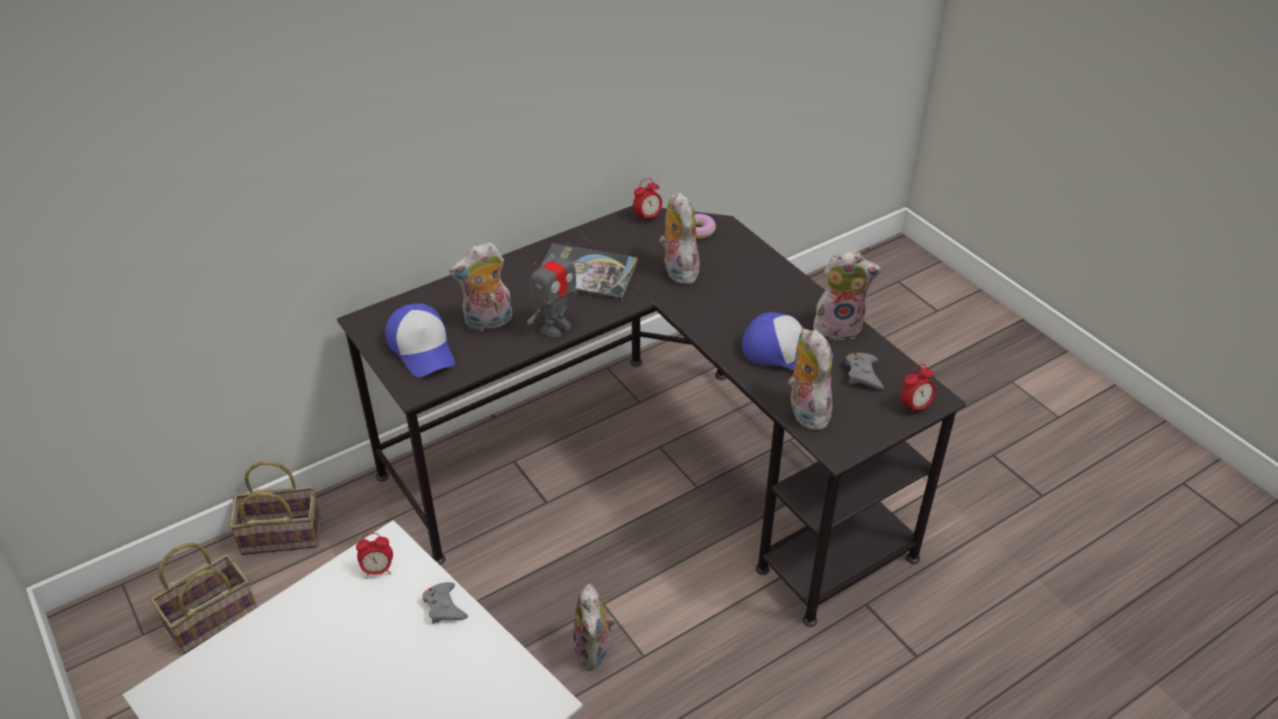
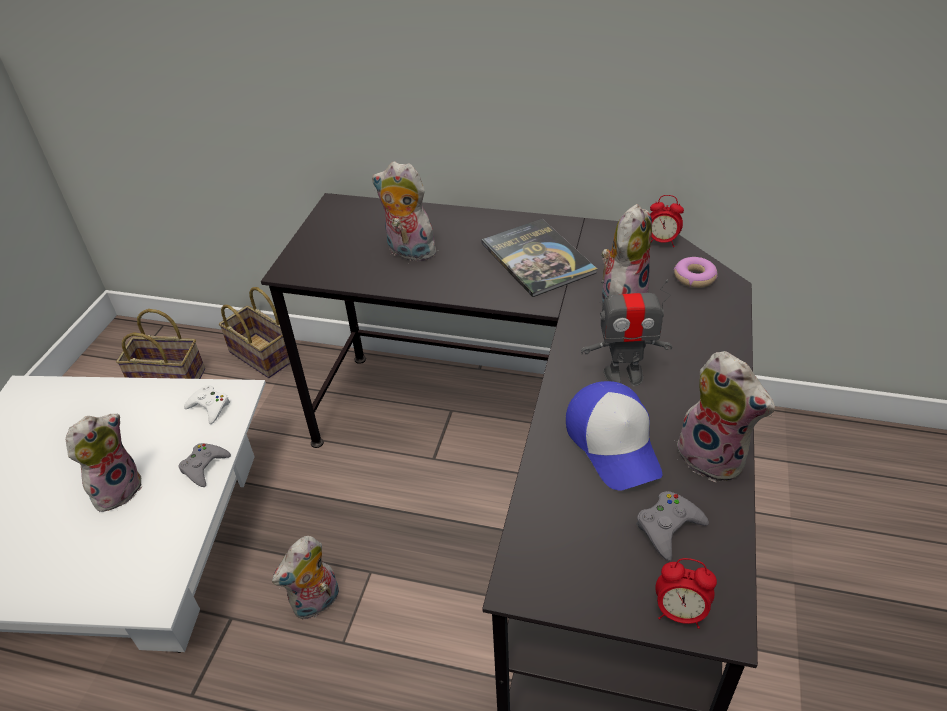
camera: 50 degrees right, 0 degrees up
(378, 570) = (209, 407): alarm clock -> white game controller
(422, 348) = (339, 244): cap -> none
(555, 327) = (449, 286): toy robot -> toy robot (623, 375)
(805, 411) = (547, 516): plush toy -> plush toy (118, 489)

